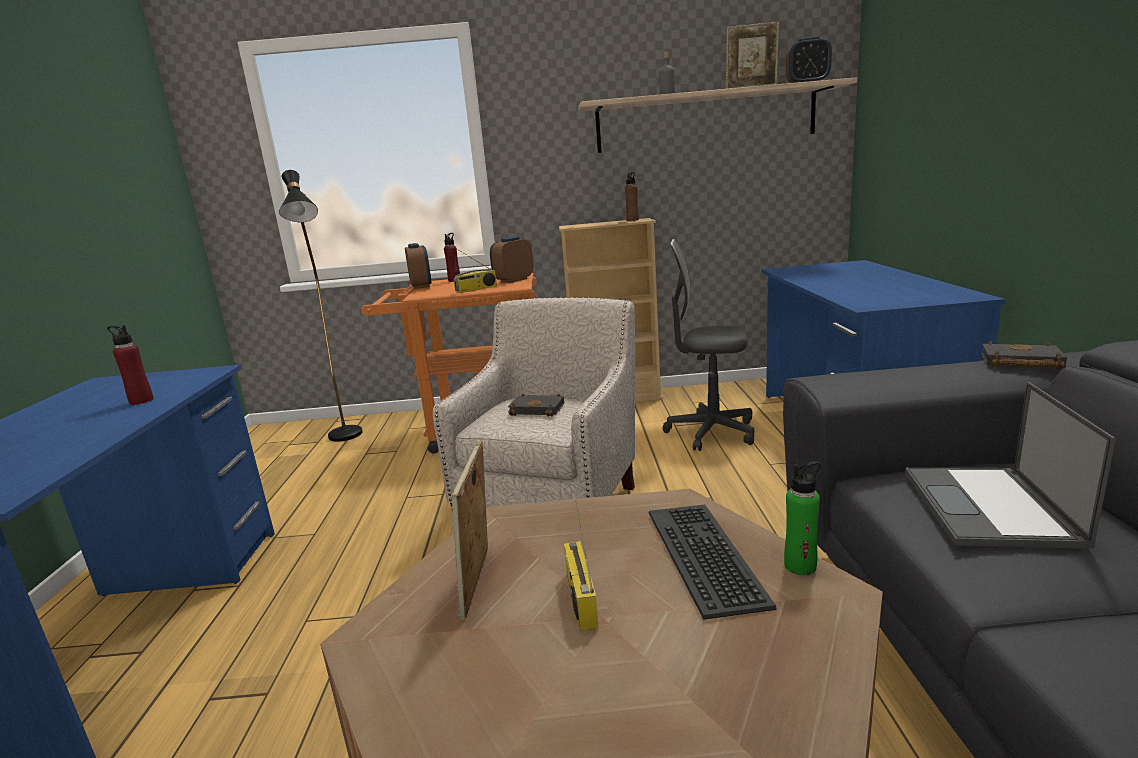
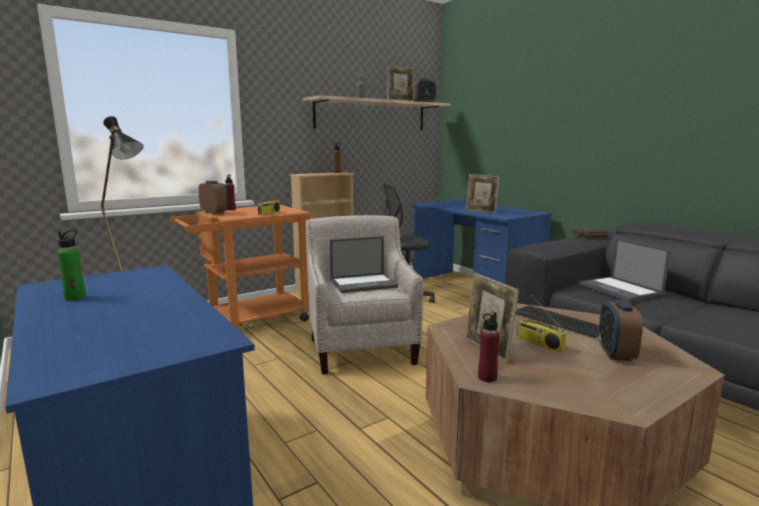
camera: 35 degrees left, 5 degrees down
(141, 401) = (147, 289): red bottle -> red bottle (487, 377)
(514, 280) = (282, 208): alarm clock -> alarm clock (615, 354)
(539, 409) = (364, 283): black book -> laptop
(800, 566) = (595, 317): green bottle -> green bottle (75, 297)
(849, 290) = (481, 212): none -> picture frame

